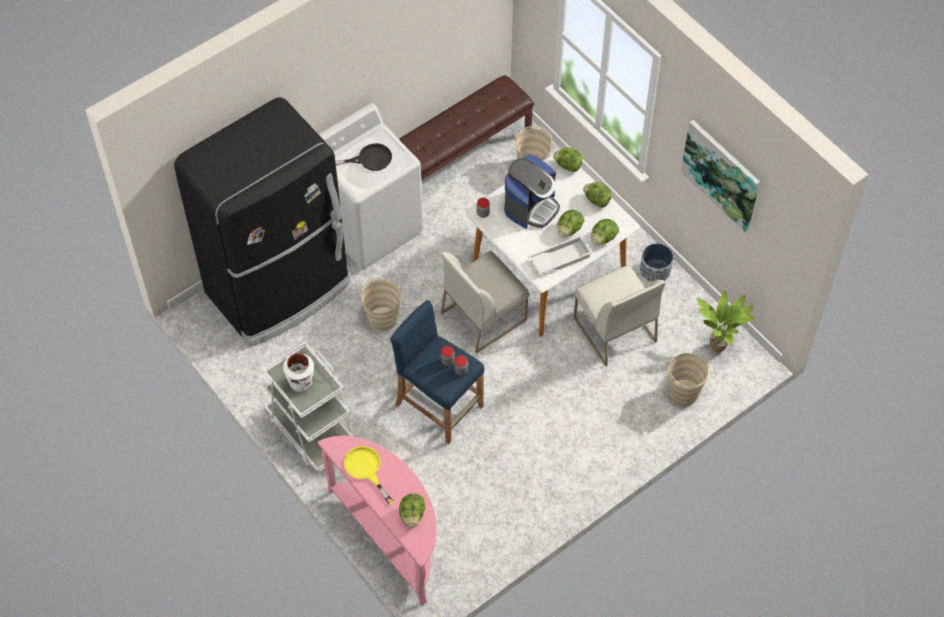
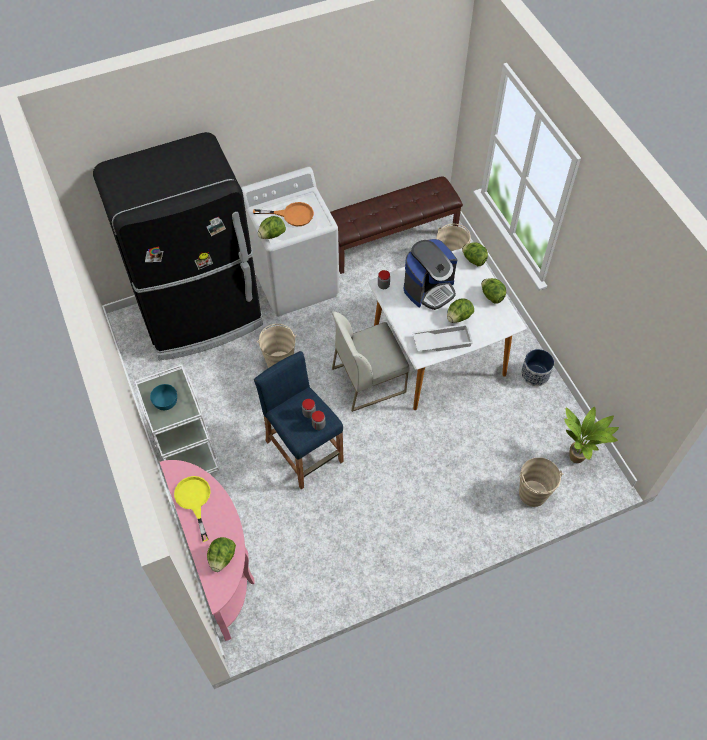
camera: 15 degrees right, 0 degrees up
(301, 383) = (165, 402): white vase -> turquoise bowl
(368, 159) = (292, 215): black frying pan -> orange frying pan
(603, 238) = (488, 332): lettuce -> lettuce (272, 235)
(613, 329) = (483, 419): white chair -> none
(721, 174) = (615, 291): picture -> none

